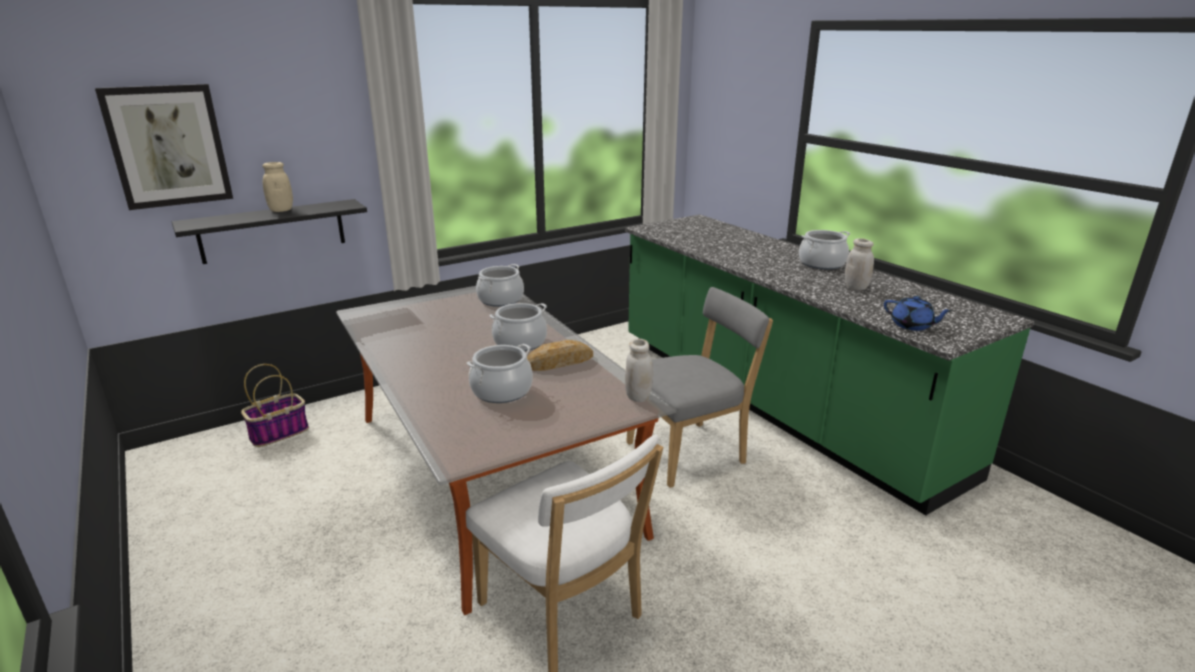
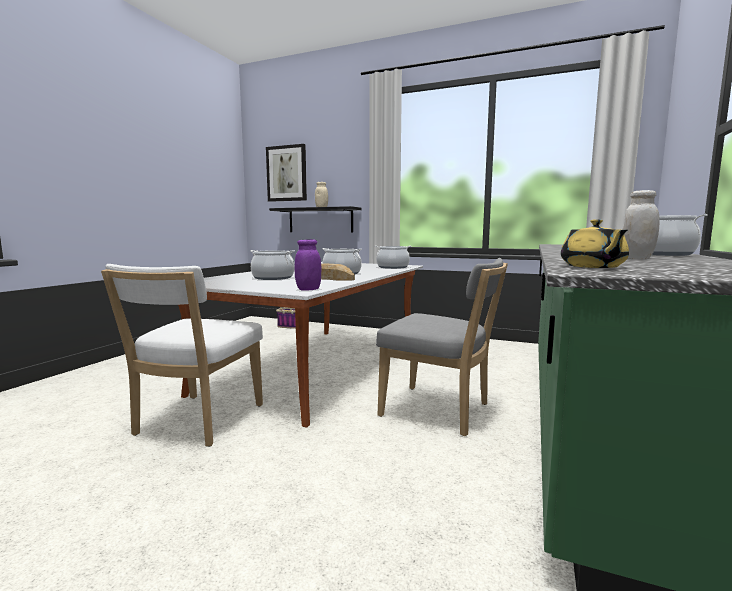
camera: 55 degrees right, 15 degrees down
(638, 396) = (308, 289): white jar -> purple jar
(912, 326) = (593, 267): blue teapot -> yellow teapot

